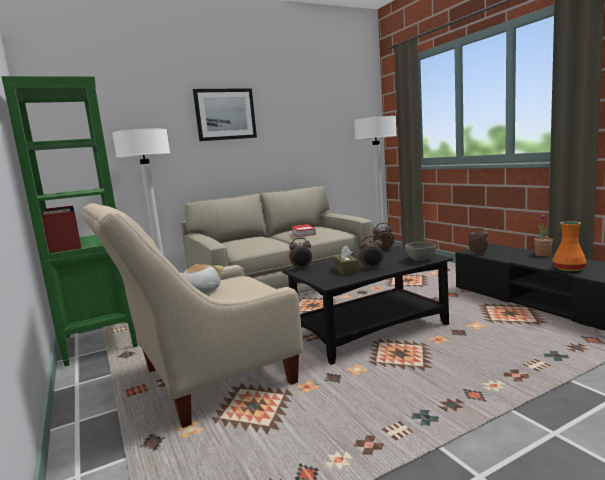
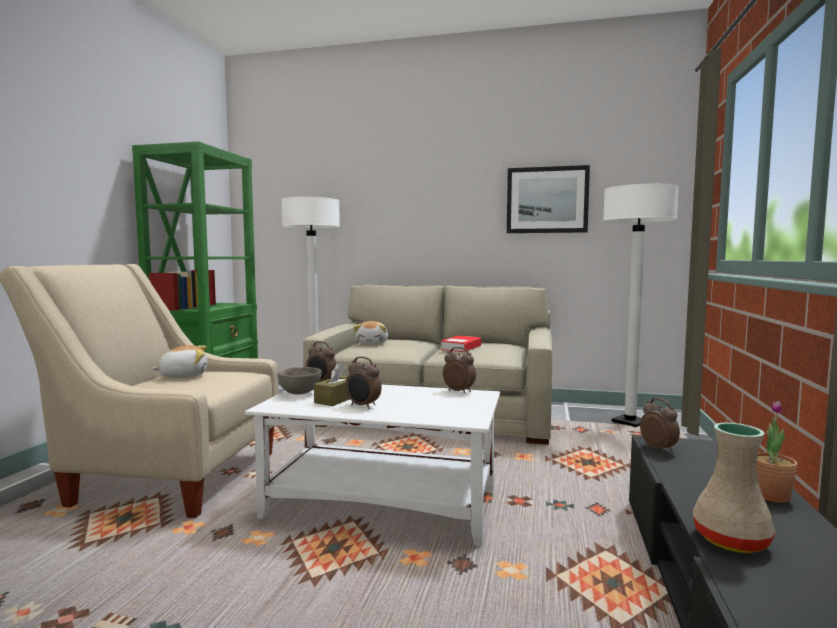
camera: 40 degrees right, 5 degrees down
(225, 114) = (426, 182): picture -> picture (547, 200)
(237, 244) = (372, 343): none -> plush toy
(371, 330) = (384, 504): black coffee table -> white coffee table
(420, 260) = (442, 416): grey bowl -> grey bowl (300, 393)
(568, 269) = (730, 539): orange vase -> beige vase

